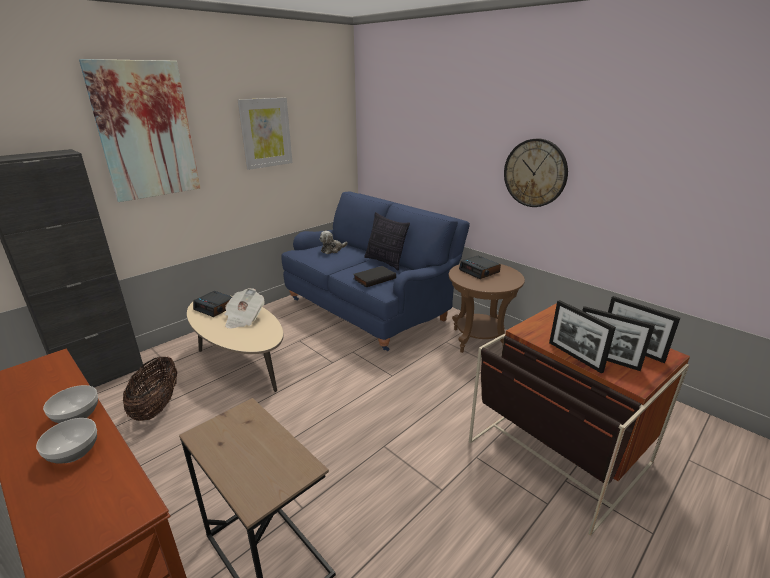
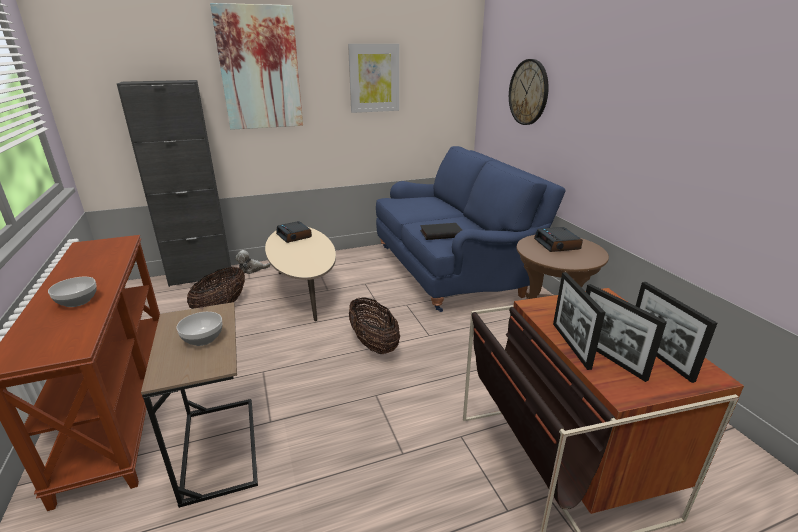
camera: 25 degrees right, 0 degrees up
(76, 415) = (101, 279): bowl -> bowl (202, 339)
(244, 318) = (309, 249): newspaper -> none
(332, 250) = (422, 202): plush toy -> plush toy (252, 269)
(349, 398) = (373, 344): none -> basket
(385, 262) = (467, 221): pillow -> none
(535, 173) = (640, 132): wall clock -> wall clock (528, 92)

